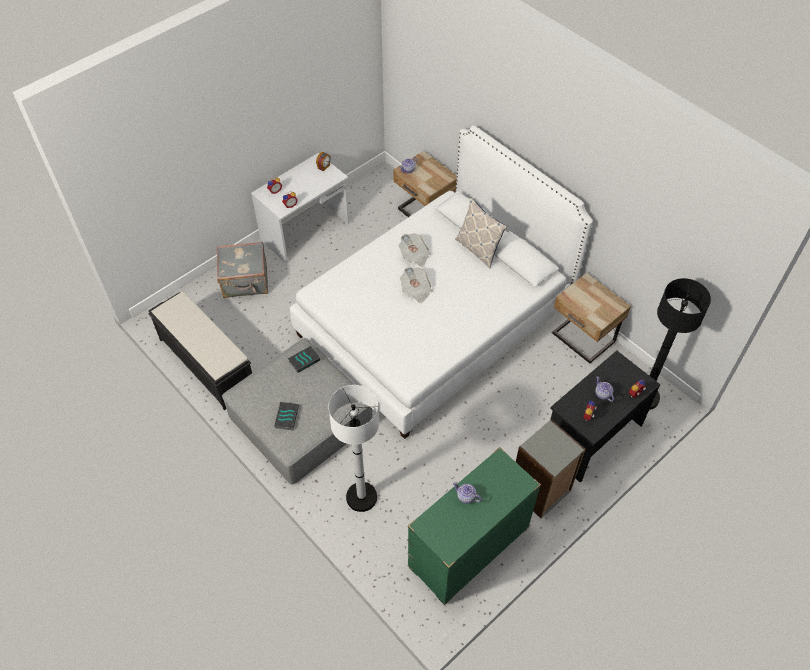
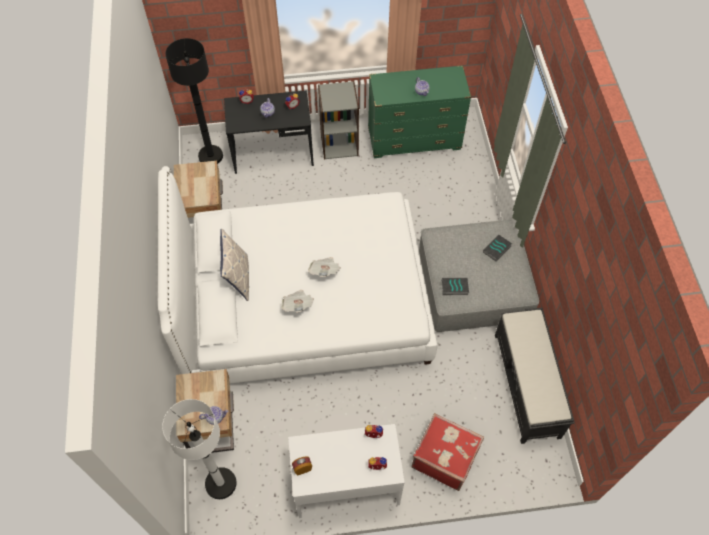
camera: 145 degrees left, 5 degrees up
(245, 282) = (445, 457): grey suitcase -> red suitcase
(361, 497) = (462, 206): white floor lamp -> white floor lamp (220, 483)

